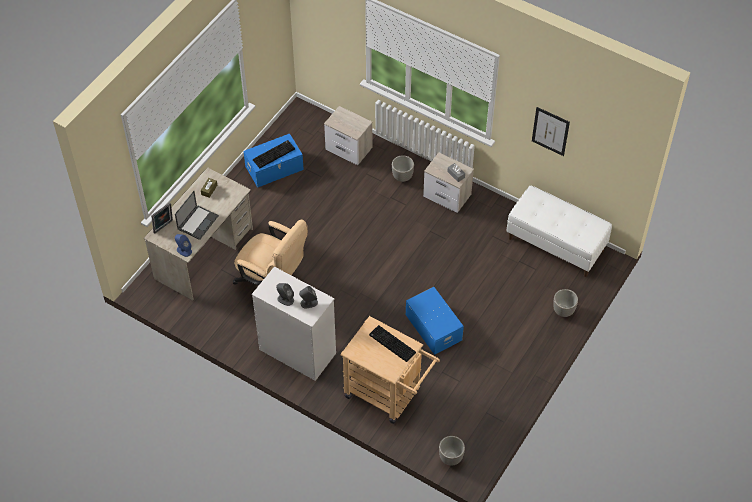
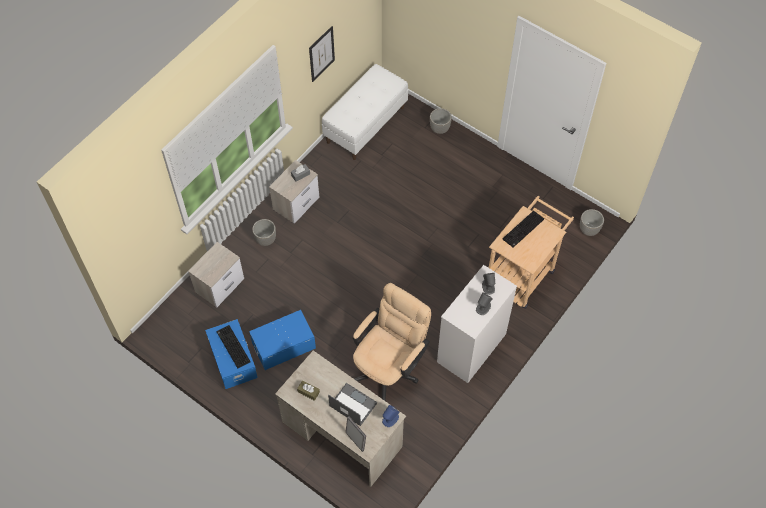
camera: 85 degrees left, 5 degrees up
(434, 327) = (450, 229): blue storage box -> blue storage box (283, 345)

